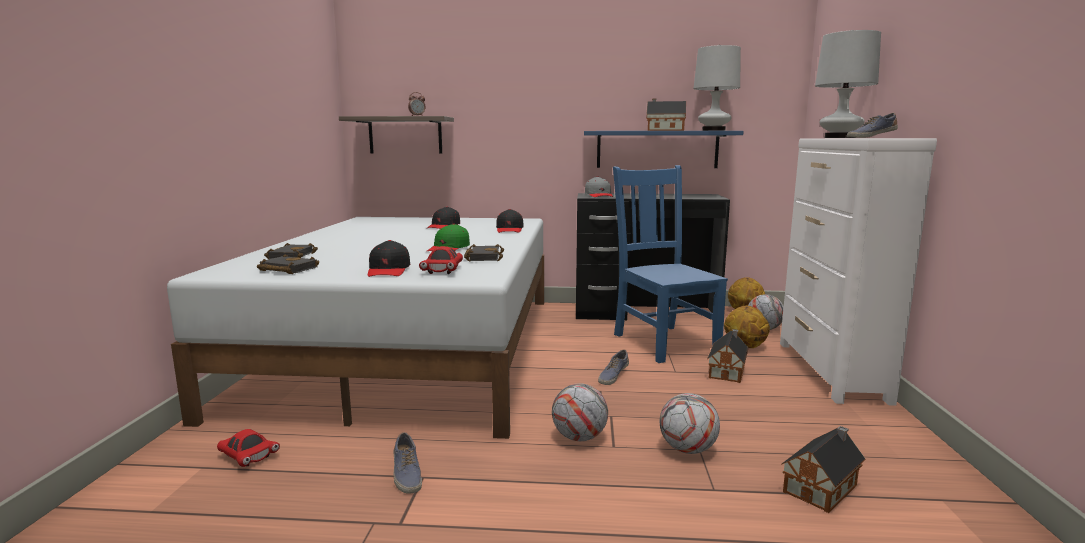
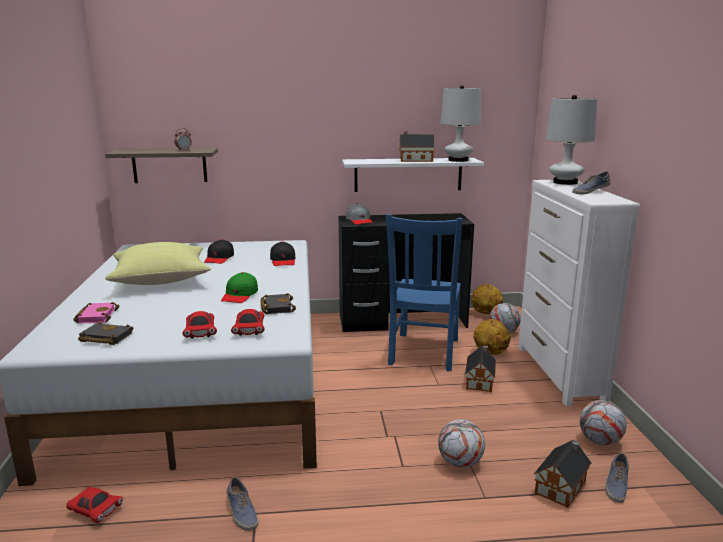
camera: 10 degrees left, 5 degrees up
(291, 256) = (96, 316): black book -> pink book
(375, 237) = (162, 280): none -> yellow pillow
(389, 270) = (200, 332): black cap -> red toy car
(579, 437) = (373, 460): football -> football (599, 441)
(613, 376) = (388, 394): shoe -> shoe (616, 485)
(657, 149) = (408, 174): blue shelf -> white shelf
(663, 342) = (423, 353): blue chair -> blue chair turned 135 degrees counterclockwise

